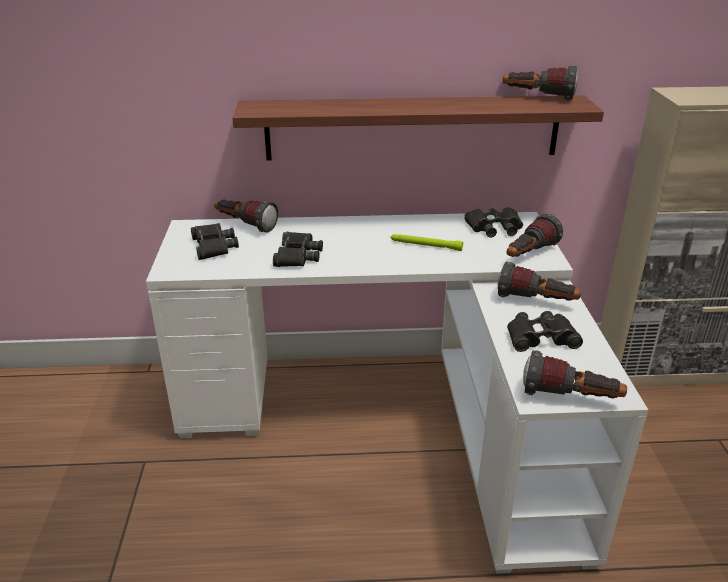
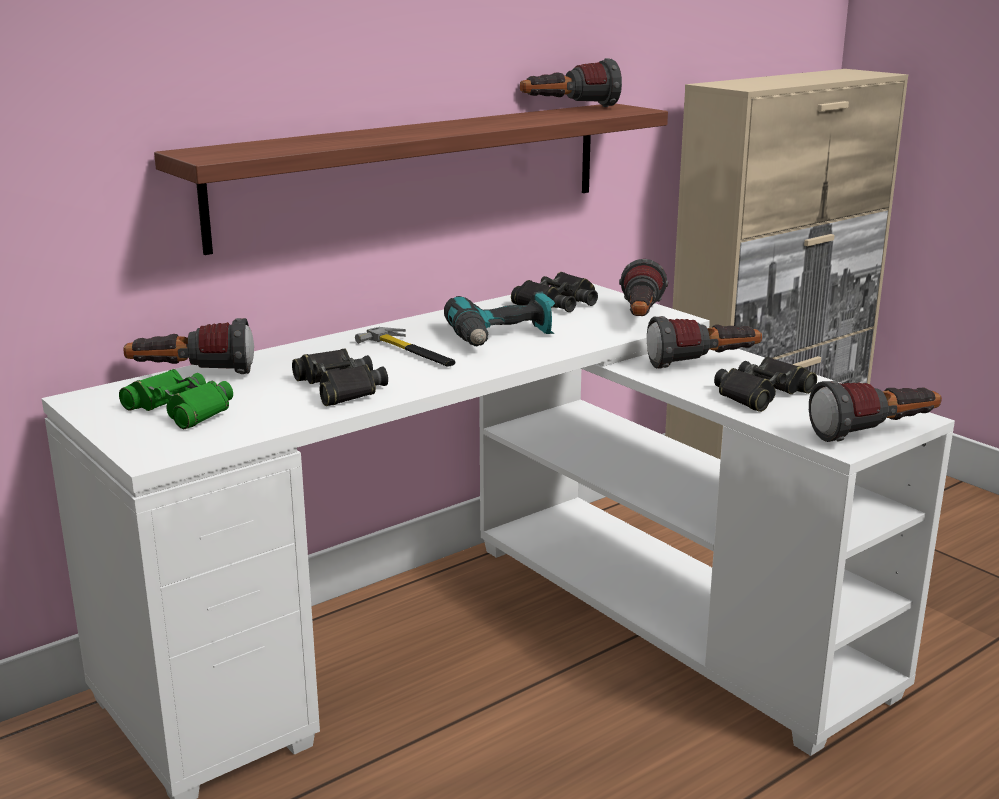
camera: 35 degrees left, 10 degrees down
(213, 246) = (181, 409): black binoculars -> green binoculars
(363, 241) = (411, 352): none -> hammer
(425, 245) = (502, 337): green flashlight -> power drill

